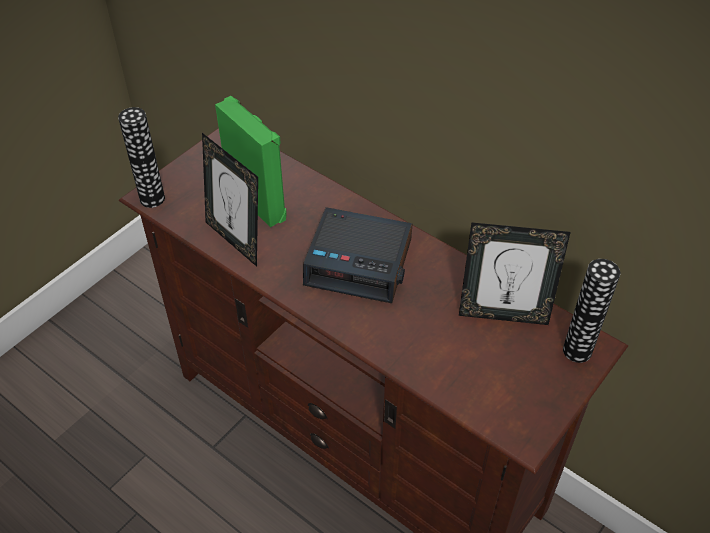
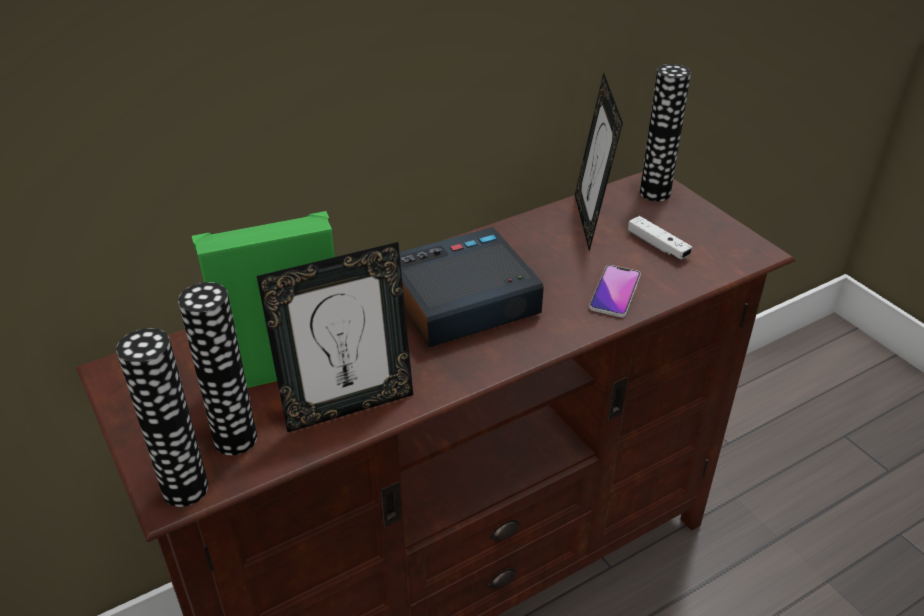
camera: 70 degrees left, 10 degrees down
(193, 203) = (235, 439): none -> vase
(360, 262) = (460, 301): alarm clock -> alarm clock turned 150 degrees counterclockwise
(414, 349) = (615, 292): none -> phone
(494, 366) = (658, 245): none -> white game controller
(503, 314) = (590, 222): picture frame -> picture frame turned 150 degrees clockwise

